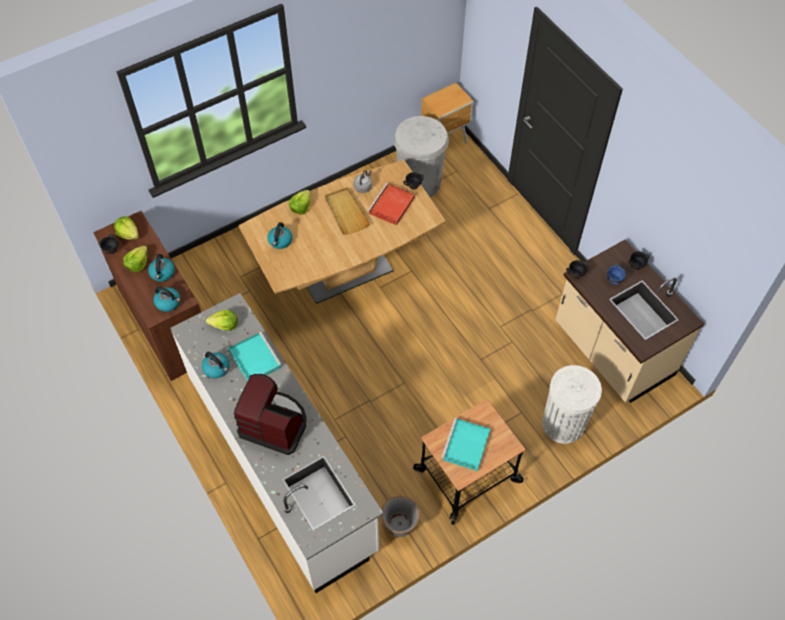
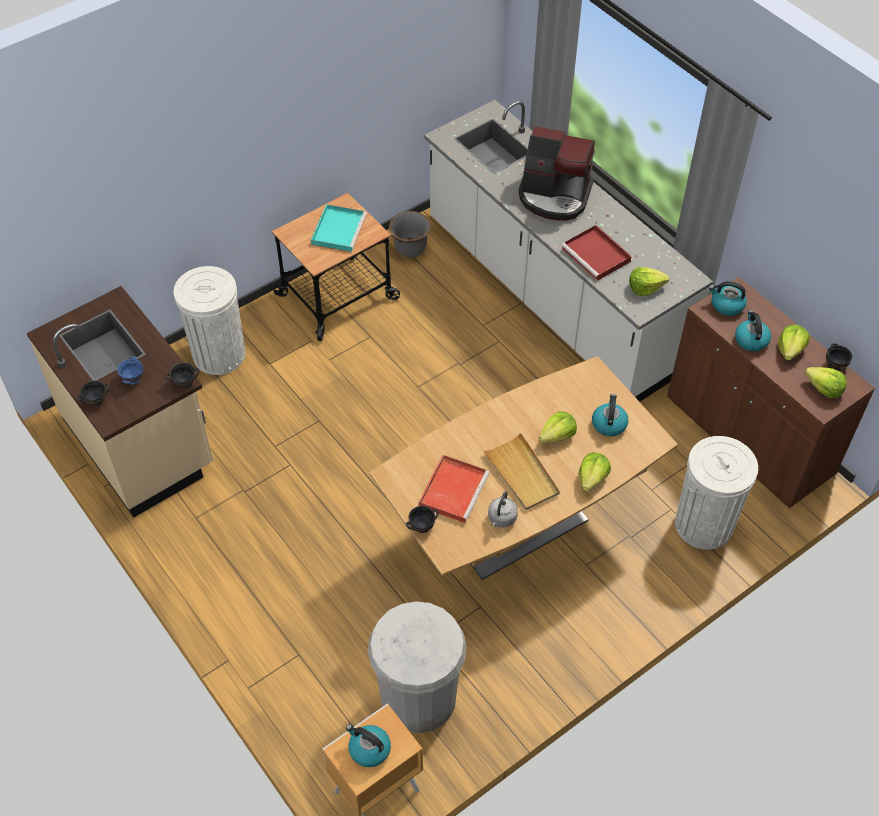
camera: 175 degrees right, 5 degrees down
(217, 368) = (637, 243): kettle -> kettle (369, 749)
(222, 265) = (703, 524): none -> white trash can
(254, 358) = (597, 255): turquoise tray -> red tray
(317, 235) = (557, 436): none -> lettuce

